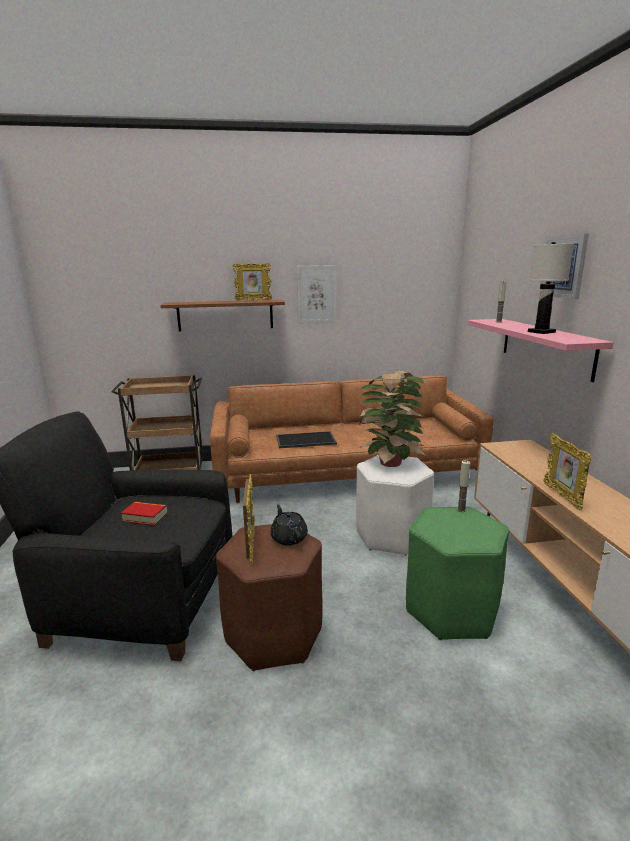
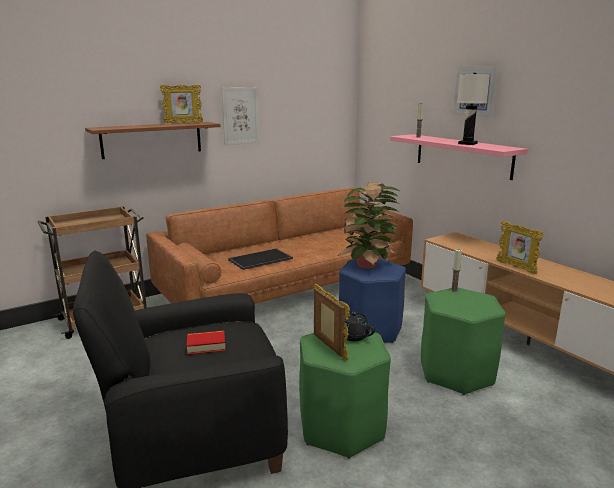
camera: 25 degrees left, 0 degrees up
(273, 634) = (341, 427): brown stool -> green stool
(392, 536) = (370, 330): white stool -> blue stool

